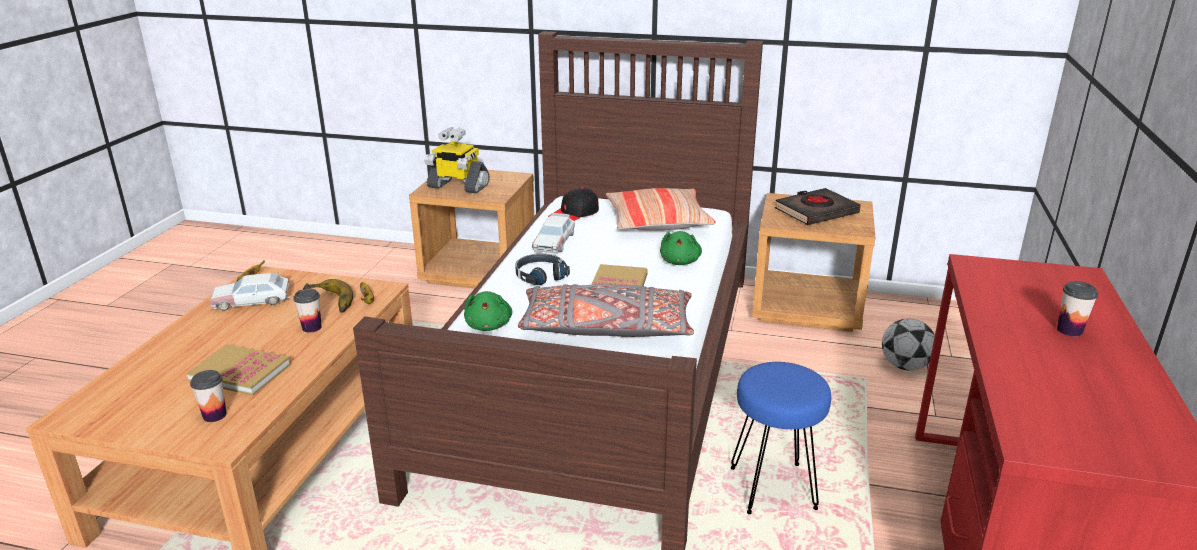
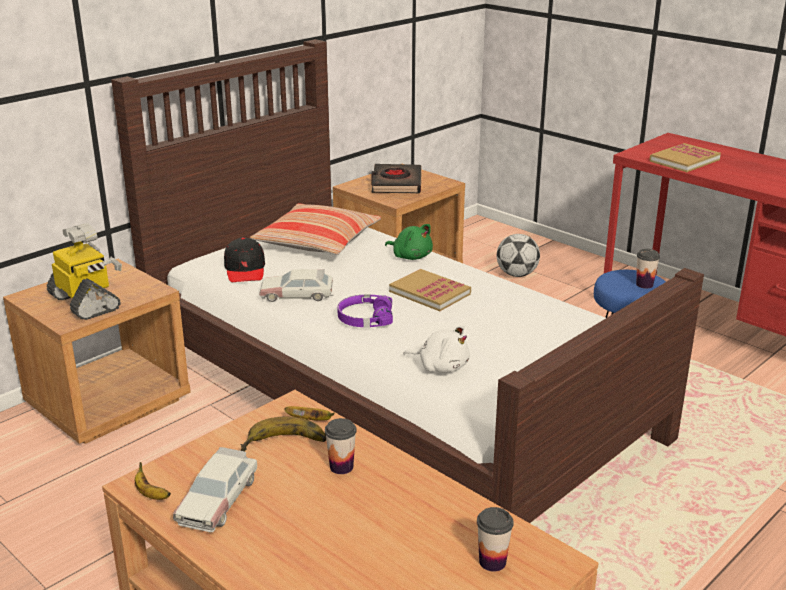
camera: 60 degrees left, 0 degrees up
(240, 372) = (406, 531): book -> book (684, 160)
(457, 186) = (86, 303): toy robot -> toy robot turned 90 degrees counterclockwise
(489, 325) = (441, 366): green plush toy -> white plush toy
(540, 275) = (365, 319): black headphones -> purple headphones
(554, 242) = (297, 294): toy car -> toy car turned 135 degrees clockwise
(606, 328) = (500, 317): grey pillow -> none
(1069, 330) = (741, 163): cup -> cup (644, 284)

